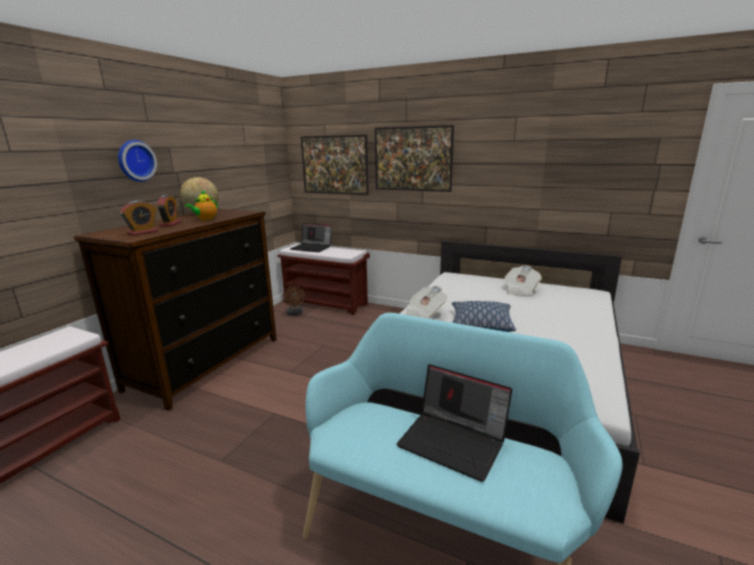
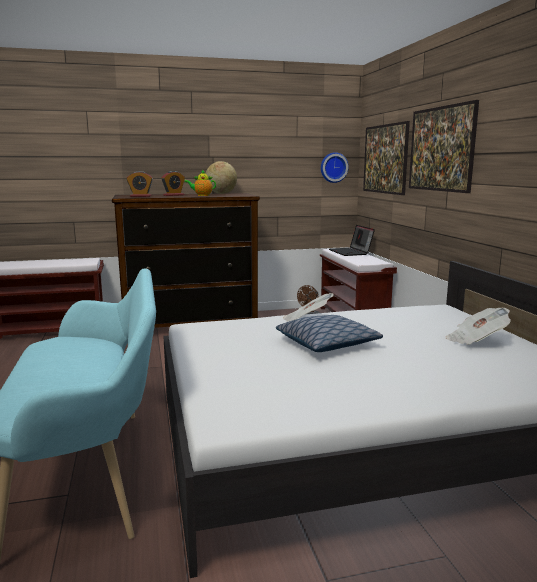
camera: 50 degrees right, 5 degrees down
(135, 161) = (174, 144): wall clock -> wall clock (333, 167)
(454, 442) = (76, 373): laptop -> none

